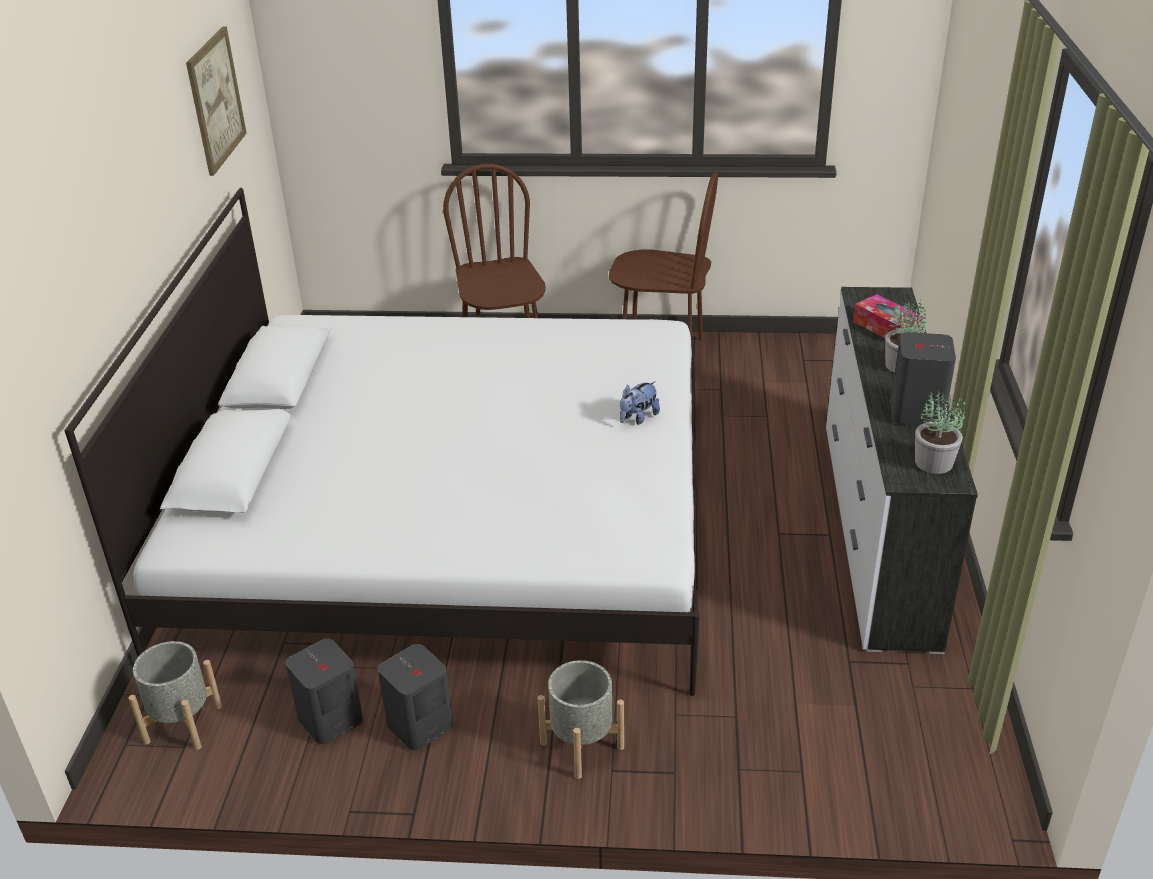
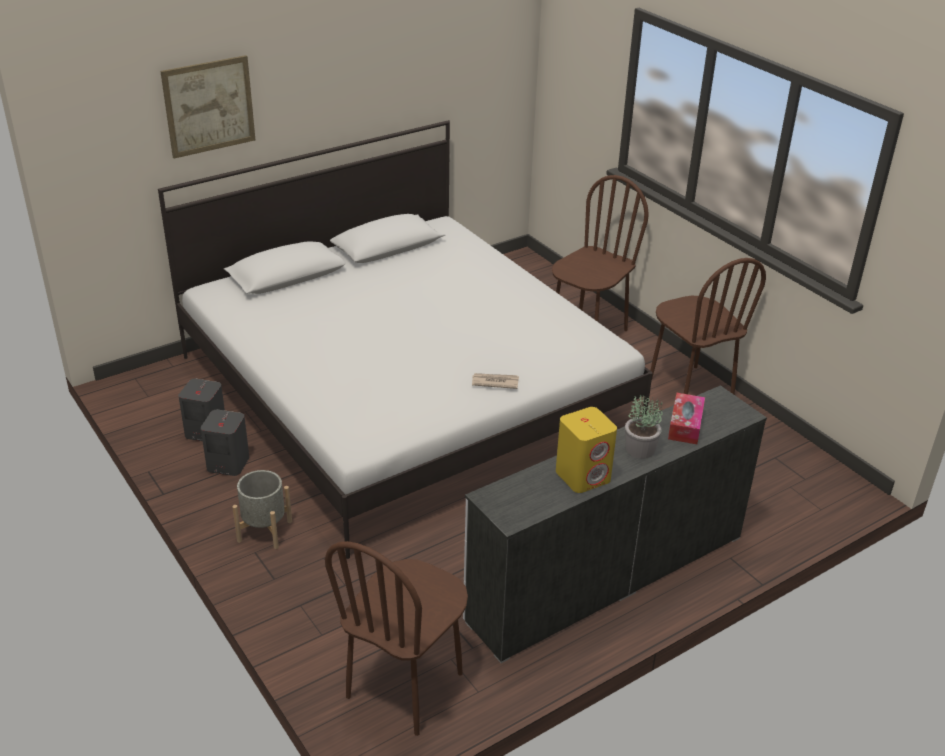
camera: 50 degrees right, 0 degrees up
(183, 724) = (162, 387): grey planter -> none
(216, 100) = (451, 56): picture -> picture (209, 106)
(638, 418) = (494, 382): plush toy -> newspaper
(916, 412) = (583, 476): grey speaker -> yellow speaker
(929, 738) = (405, 686): none -> brown chair
(933, 463) = (524, 504): potted plant -> none

